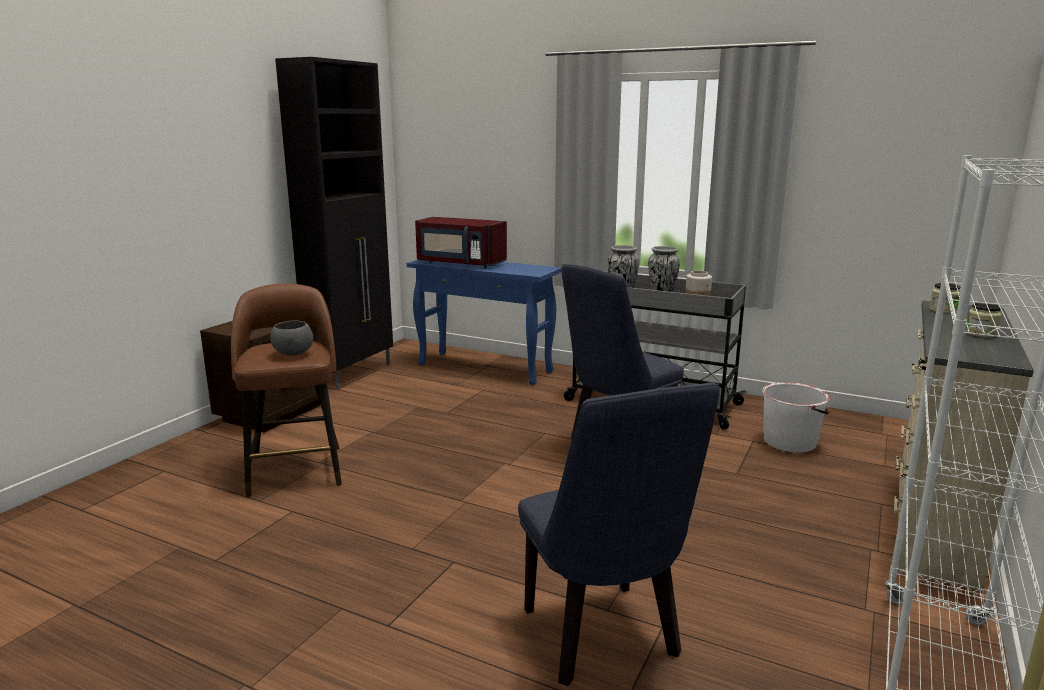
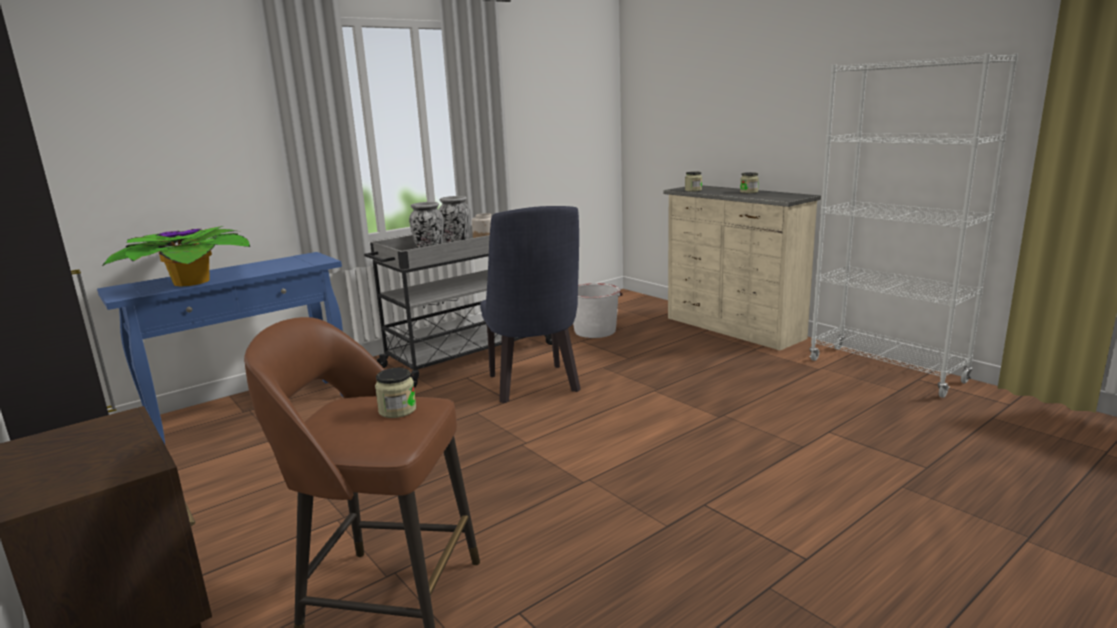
camera: 65 degrees left, 0 degrees up
(293, 354) = (397, 410): grey bowl -> jar
(460, 263) = (191, 281): red microwave -> potted plant
(605, 641) = (843, 456): blue chair -> none

